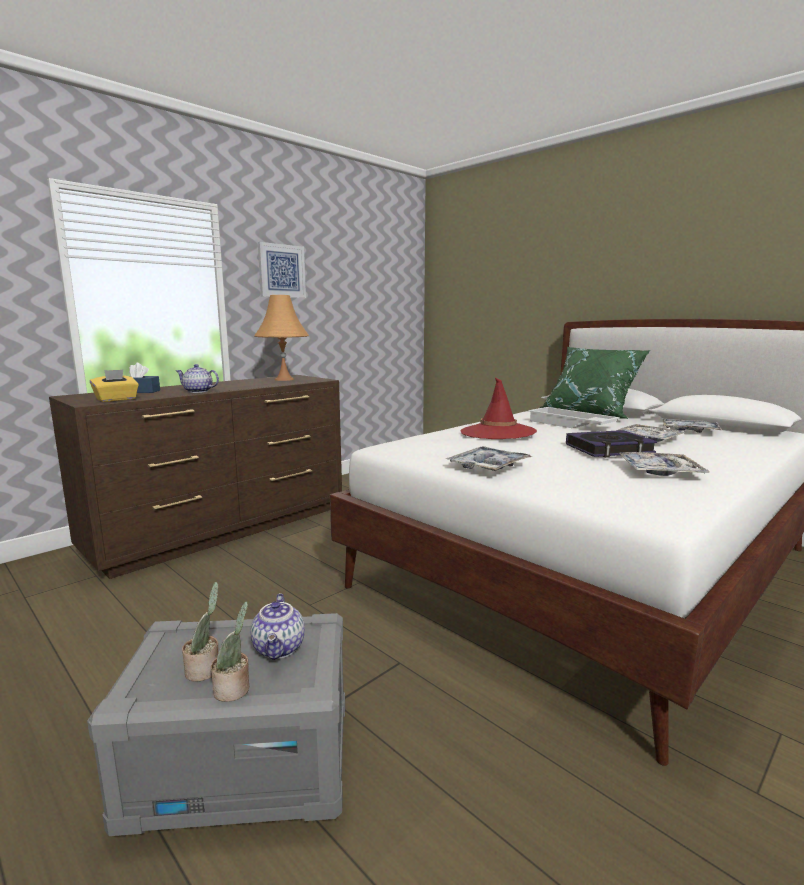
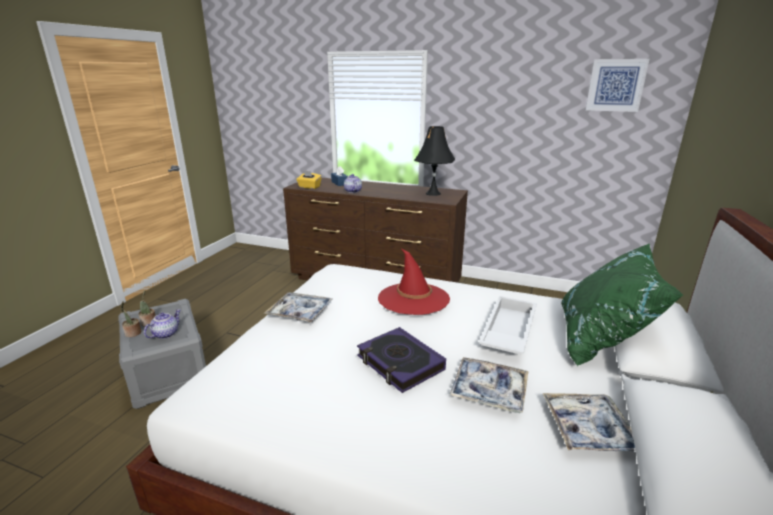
camera: 65 degrees right, 10 degrees up
(280, 649) = (165, 334): teapot -> teapot turned 150 degrees clockwise
(281, 271) = (478, 100): picture -> picture (615, 85)
(284, 379) = (433, 193): orange table lamp -> black table lamp
(660, 471) = (329, 398): tray -> none

